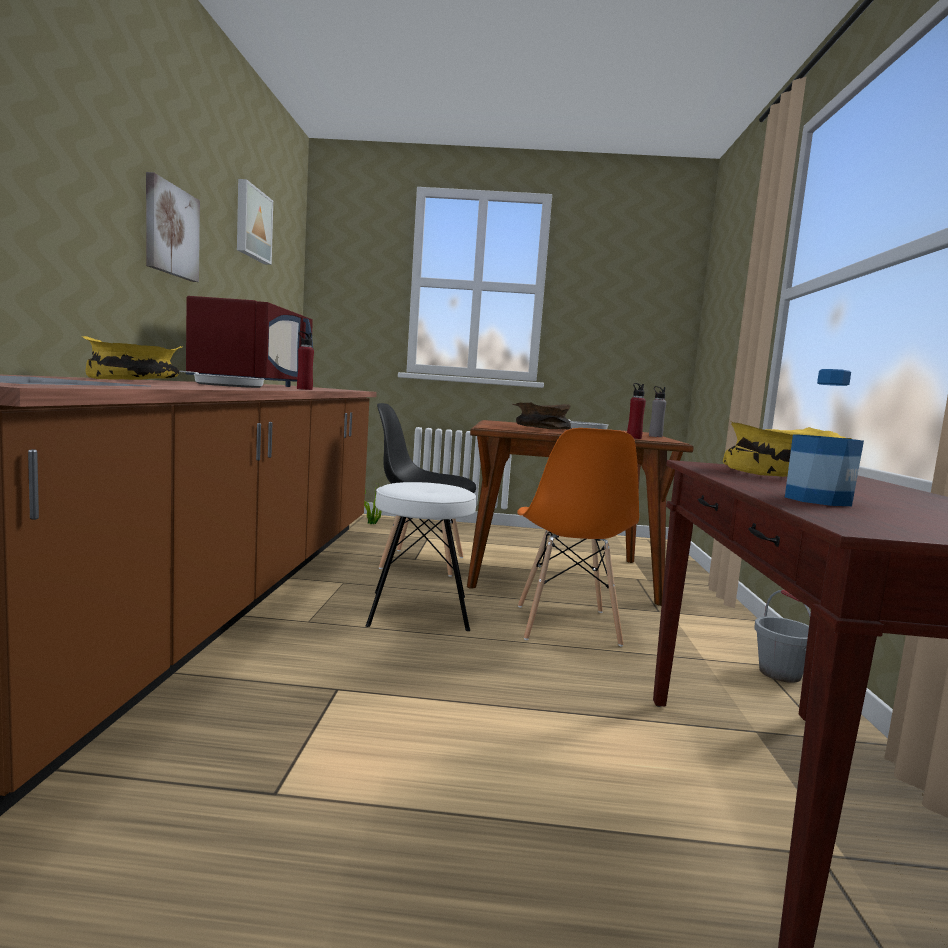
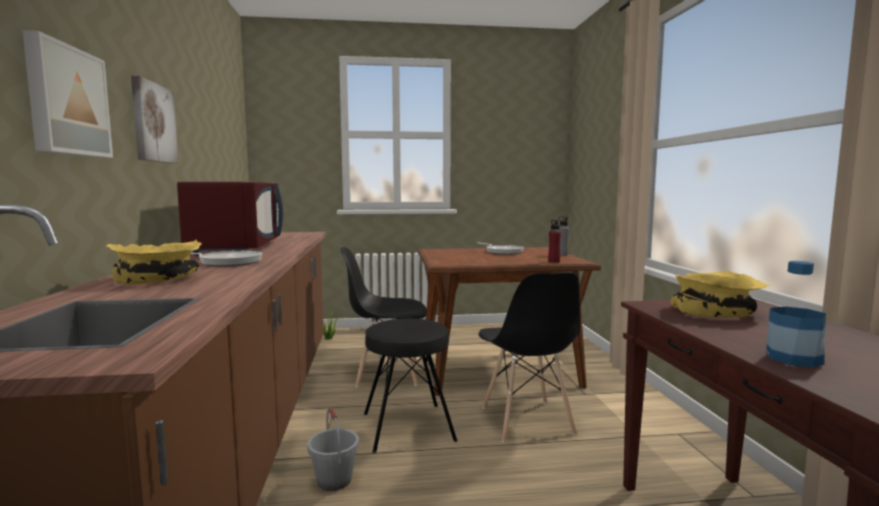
camera: 10 degrees left, 0 degrees up
(251, 224) = (208, 100): picture -> picture (66, 101)
(304, 389) = (286, 250): red bottle -> none
(419, 610) = (408, 427): white stool -> black stool
(539, 429) = (478, 259): brown bowl -> none
(566, 625) = (526, 421): orange chair -> black chair
(779, 673) = (693, 439): grey bucket -> grey bucket (334, 480)

